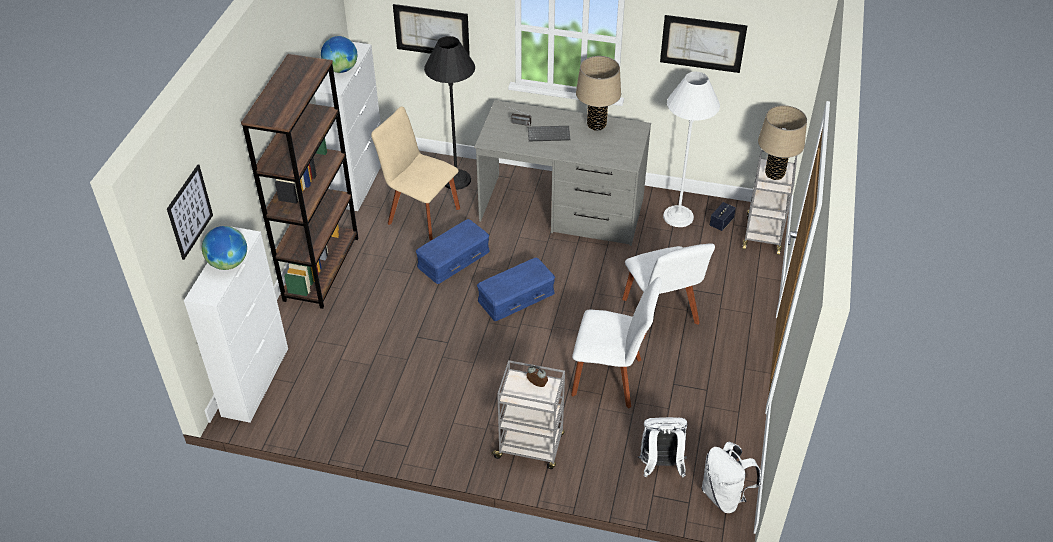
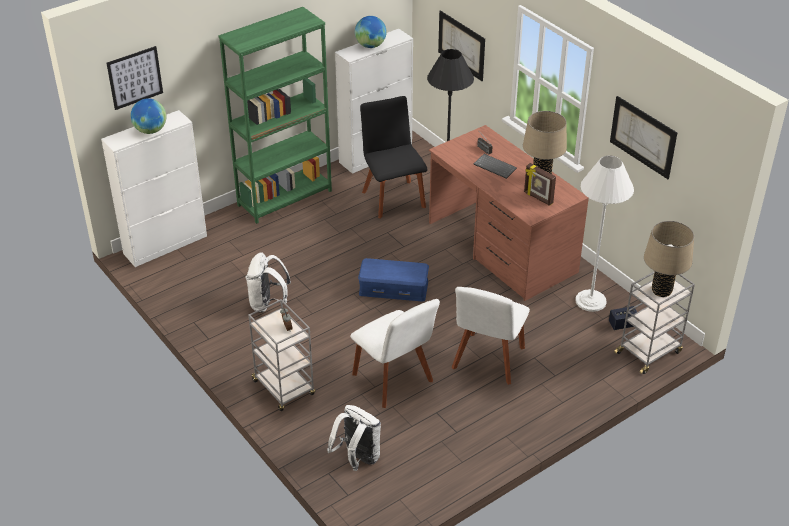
camera: 40 degrees right, 5 degrees down
(321, 268) = (285, 198): brown bookcase -> green bookcase
(421, 214) = (393, 197): beige chair -> black chair
(453, 258) = (380, 238): blue storage box -> none
(562, 210) = (501, 247): grey desk -> brown desk
(615, 144) = (538, 198): none -> picture frame
(724, 496) = (379, 508): white backpack -> white backpack (268, 303)

